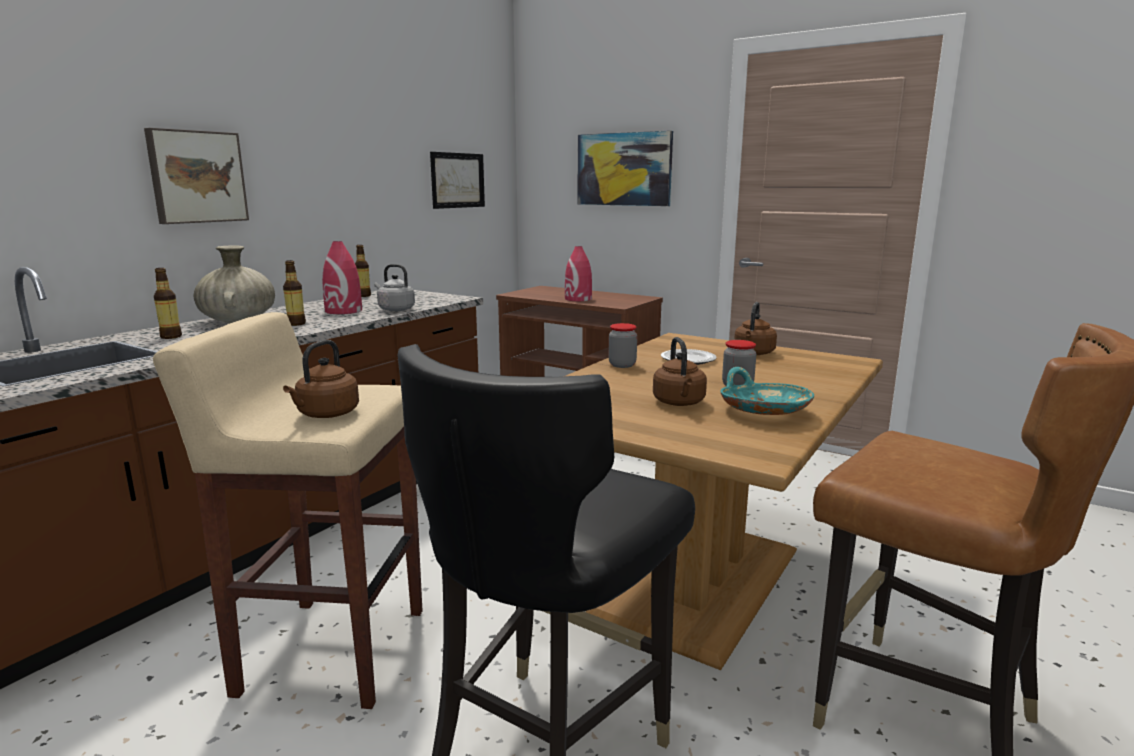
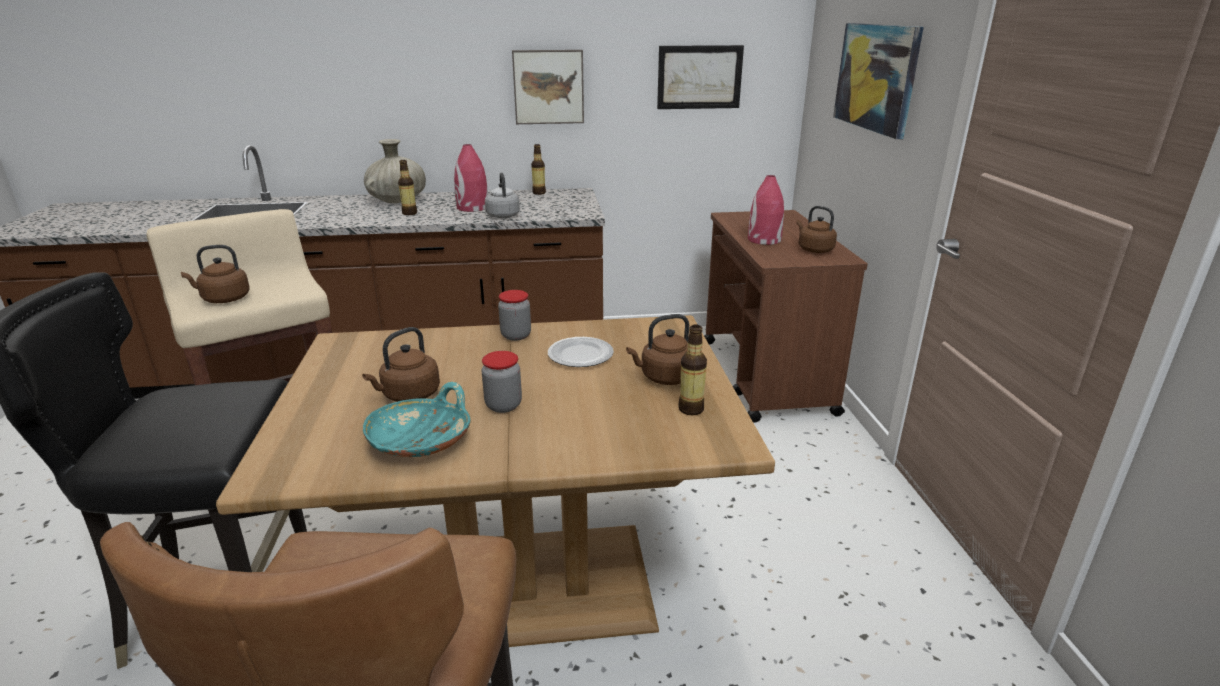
camera: 50 degrees right, 10 degrees up
(171, 337) = (332, 206): bottle -> bottle (691, 409)
(196, 177) = (393, 79): picture -> picture (548, 87)
(618, 297) = (814, 249): none -> brown kettle

